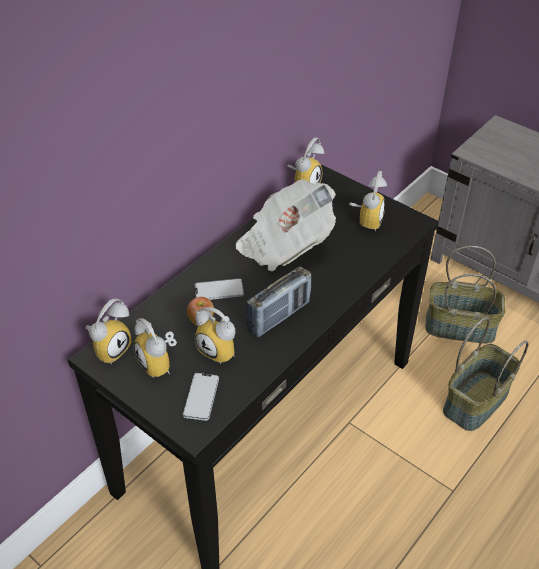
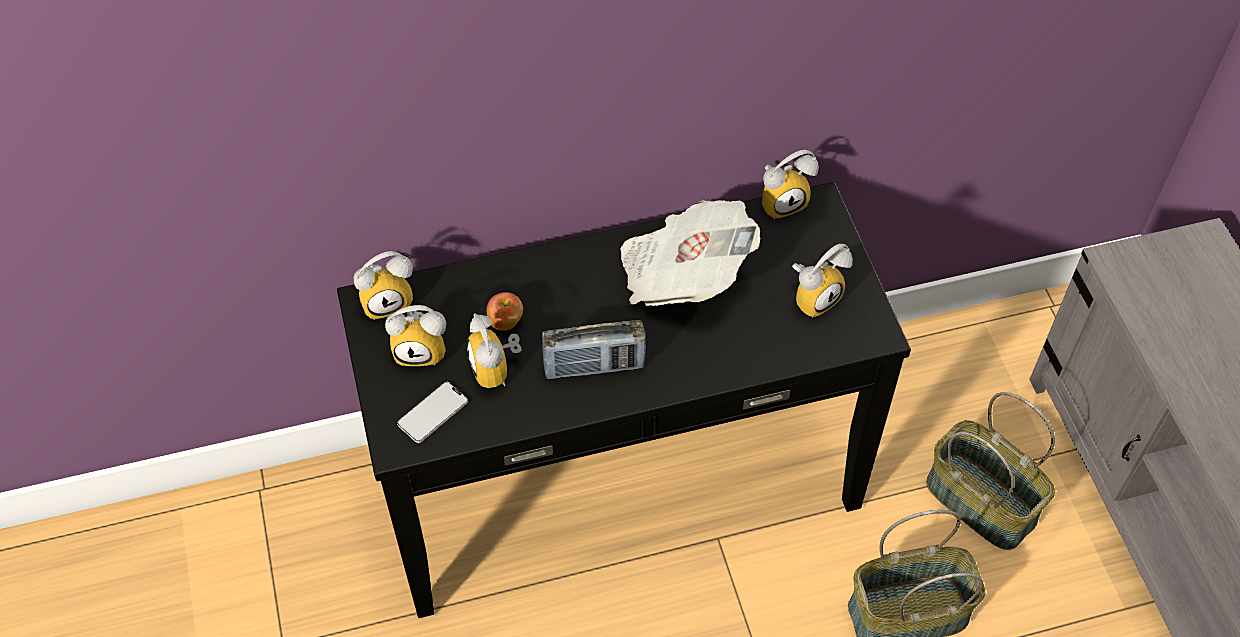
camera: 35 degrees right, 10 degrees up
(160, 364) = (422, 349): alarm clock -> alarm clock turned 90 degrees counterclockwise
(219, 290) = (556, 294): phone -> none

